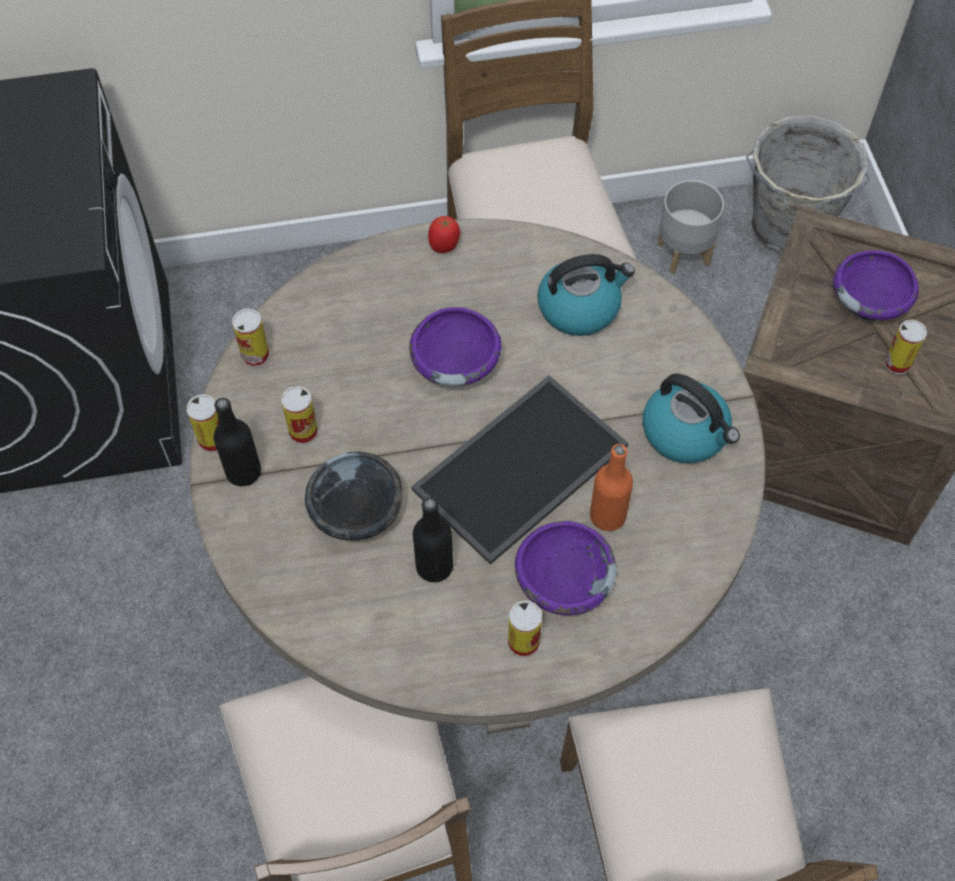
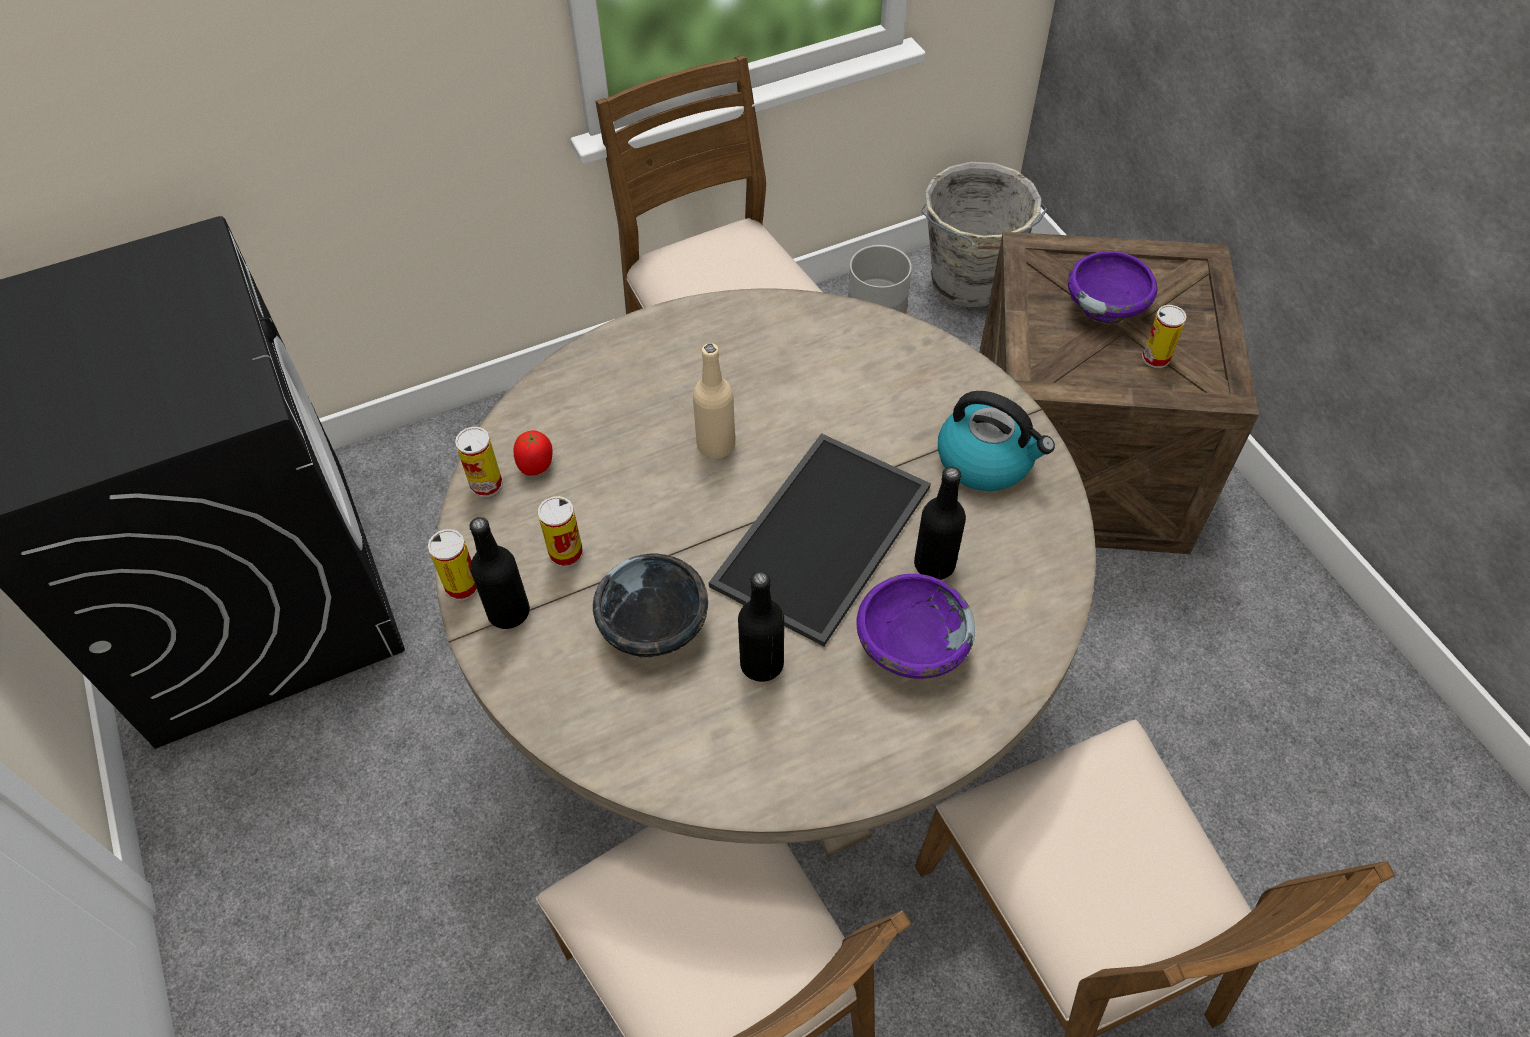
camera: 15 degrees left, 5 degrees down
(444, 246) = (664, 329): tomato -> tomato (537, 466)
(456, 364) = (716, 445): purple bowl -> beige bottle
(523, 642) = (890, 722): can -> none
(580, 307) = (830, 360): kettle -> none
(607, 516) = (934, 564): orange bottle -> black bottle

